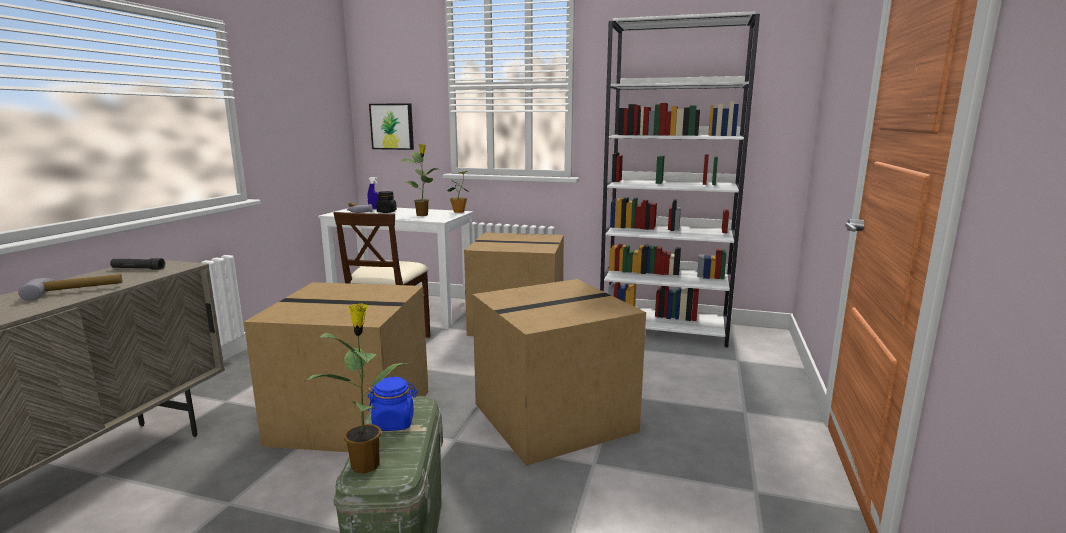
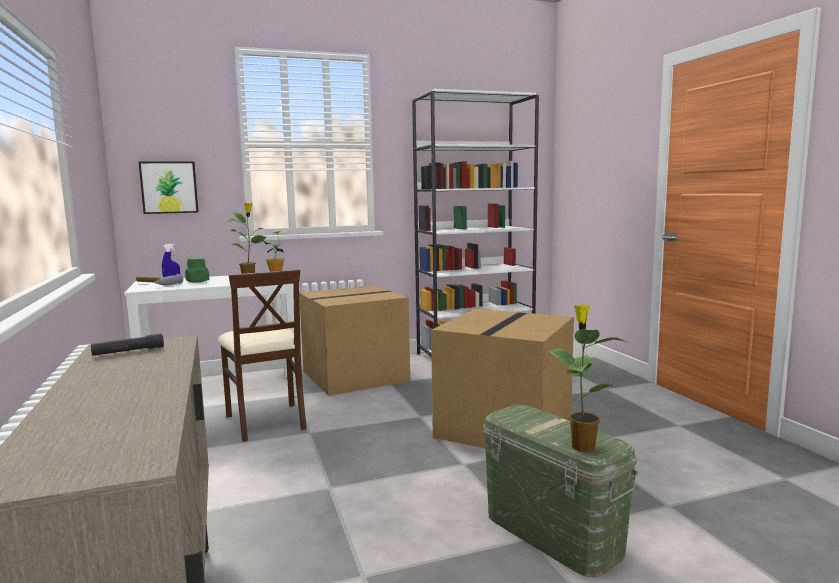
camera: 35 degrees left, 5 degrees down
(76, 290) = (139, 376): hammer -> none
(349, 417) = (343, 481): cardboard box -> none
(386, 212) = (197, 281): black jar -> green jar
(394, 423) = (537, 423): blue jar -> none

